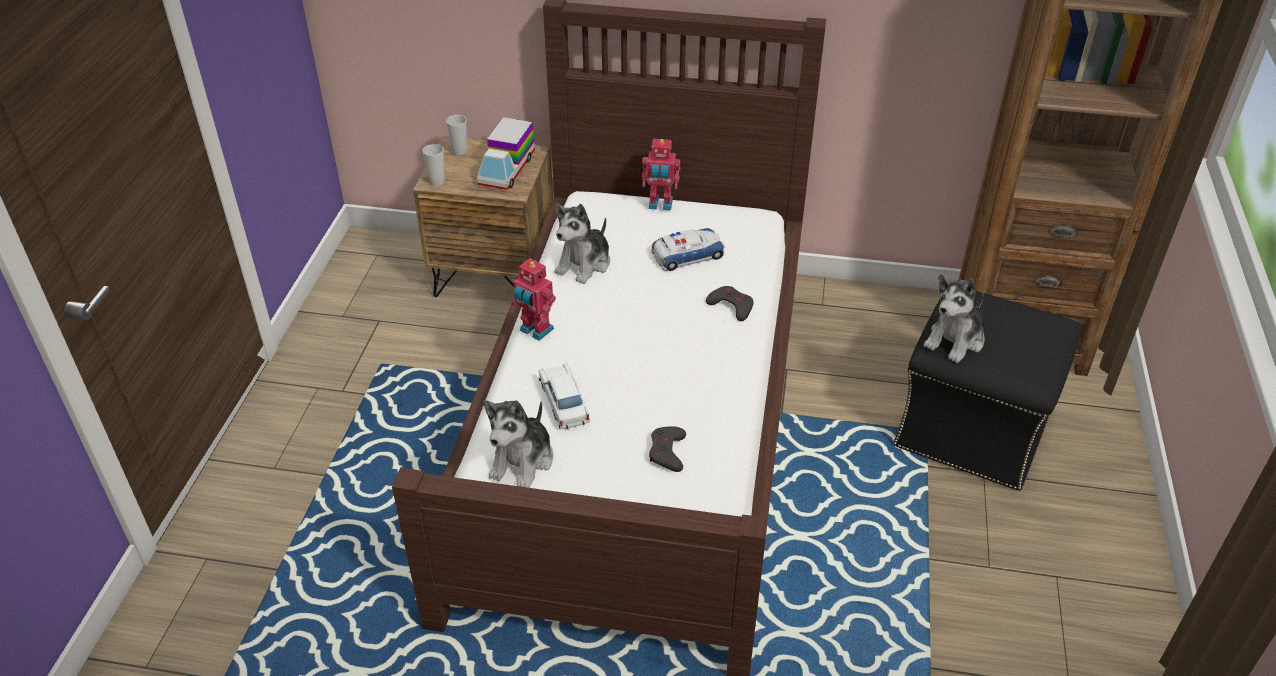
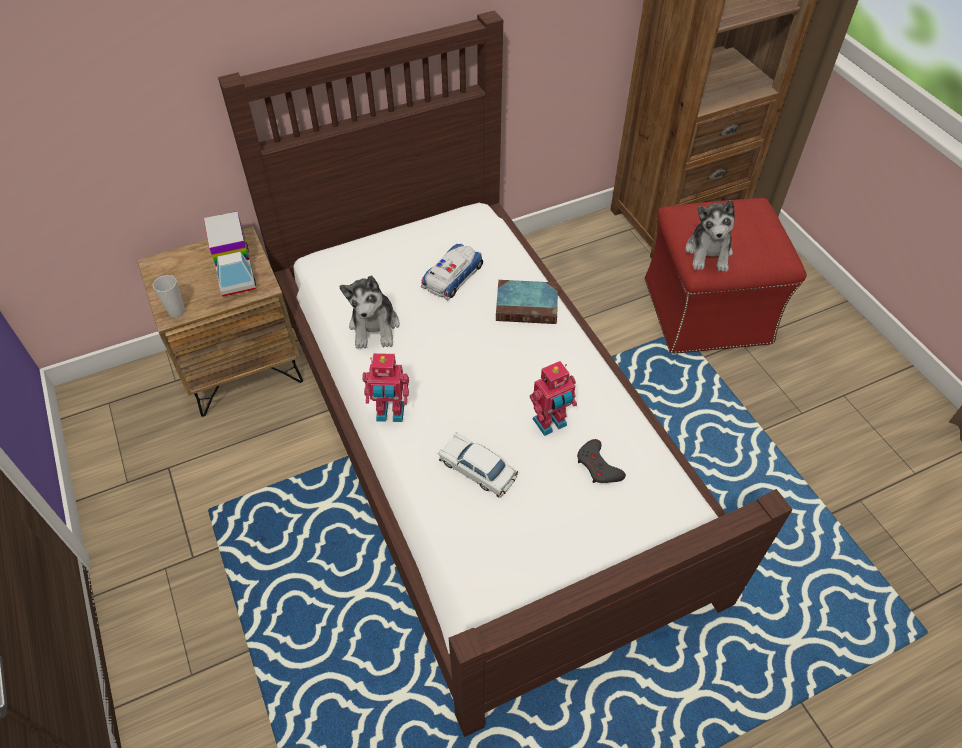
camera: 35 degrees left, 10 degrees up
(460, 151) = (170, 270): cup -> none
(523, 461) = (493, 546): plush toy -> none
(660, 205) = (388, 239): toy robot -> toy robot (551, 424)
(731, 306) = (528, 305): grey game controller -> book
(974, 429) = (708, 311): black ottoman -> red ottoman

